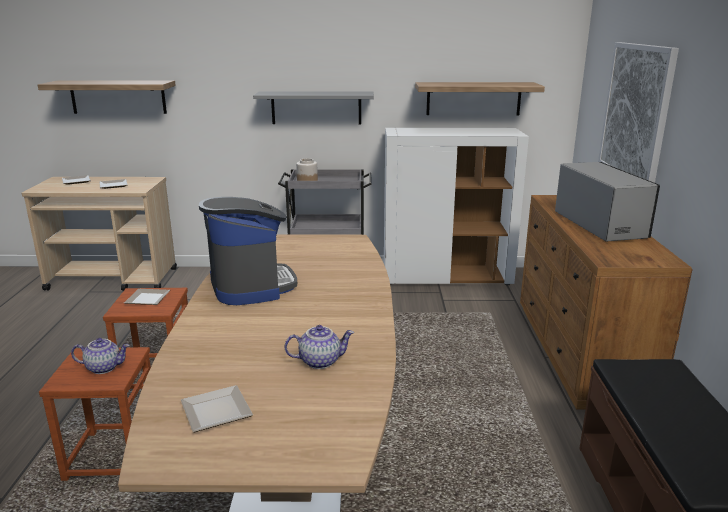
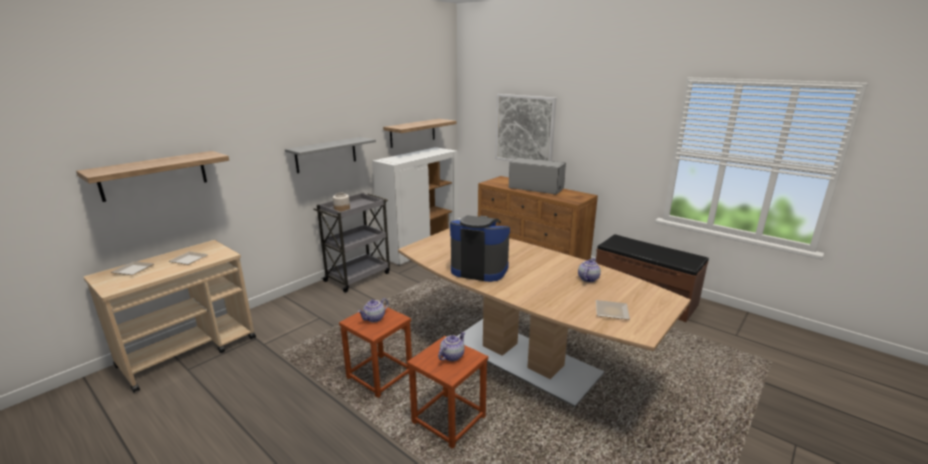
camera: 50 degrees left, 0 degrees up
(148, 299) = (374, 319): plate -> teapot

